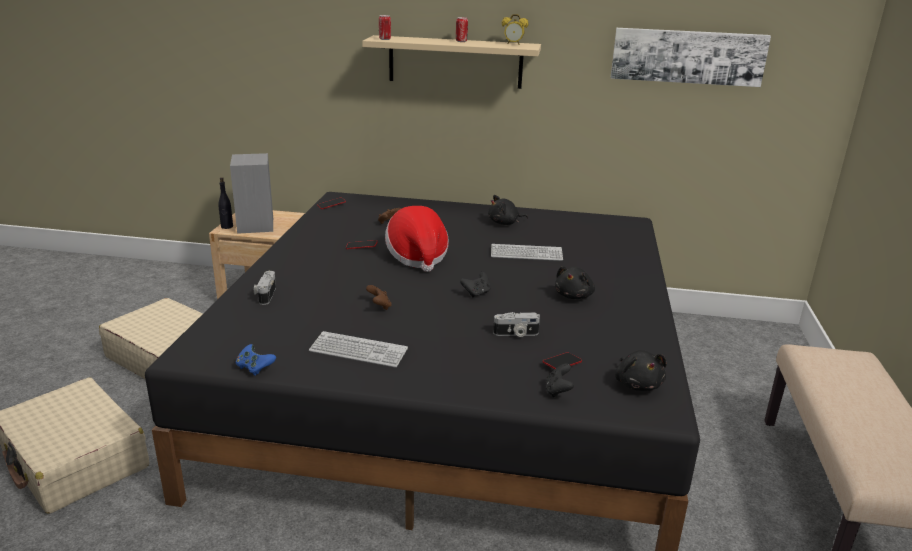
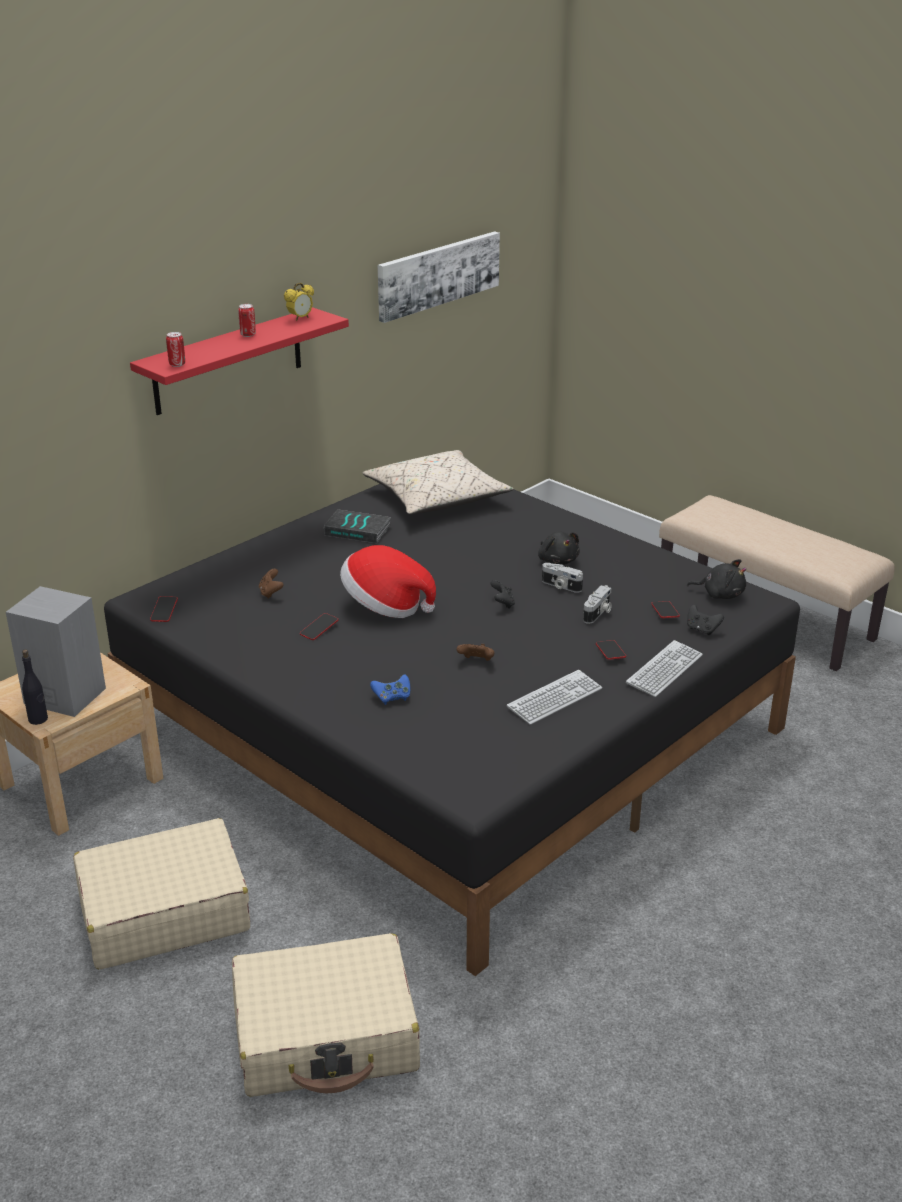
camera: 55 degrees left, 5 degrees up
(254, 368) = (535, 762): blue game controller -> blue game controller (392, 697)
(265, 295) = (378, 720): camera -> camera (560, 586)
(455, 62) = (228, 361): beige shelf -> red shelf
(459, 356) = (610, 652): none -> phone
(505, 223) = (358, 530): black plush toy -> book
(526, 254) = (446, 548): keyboard -> keyboard (664, 670)
(591, 232) = (436, 498): none -> beige pillow

